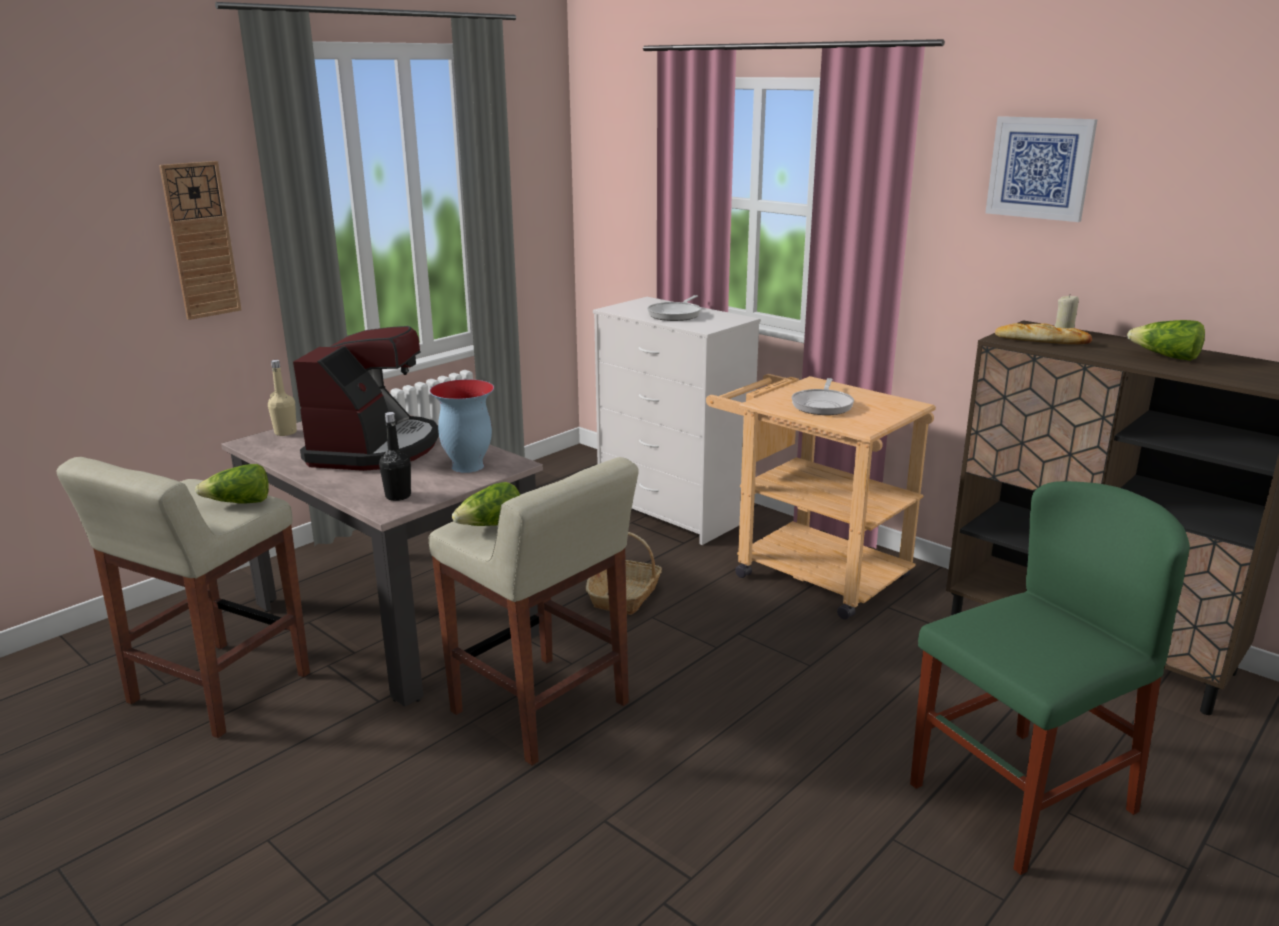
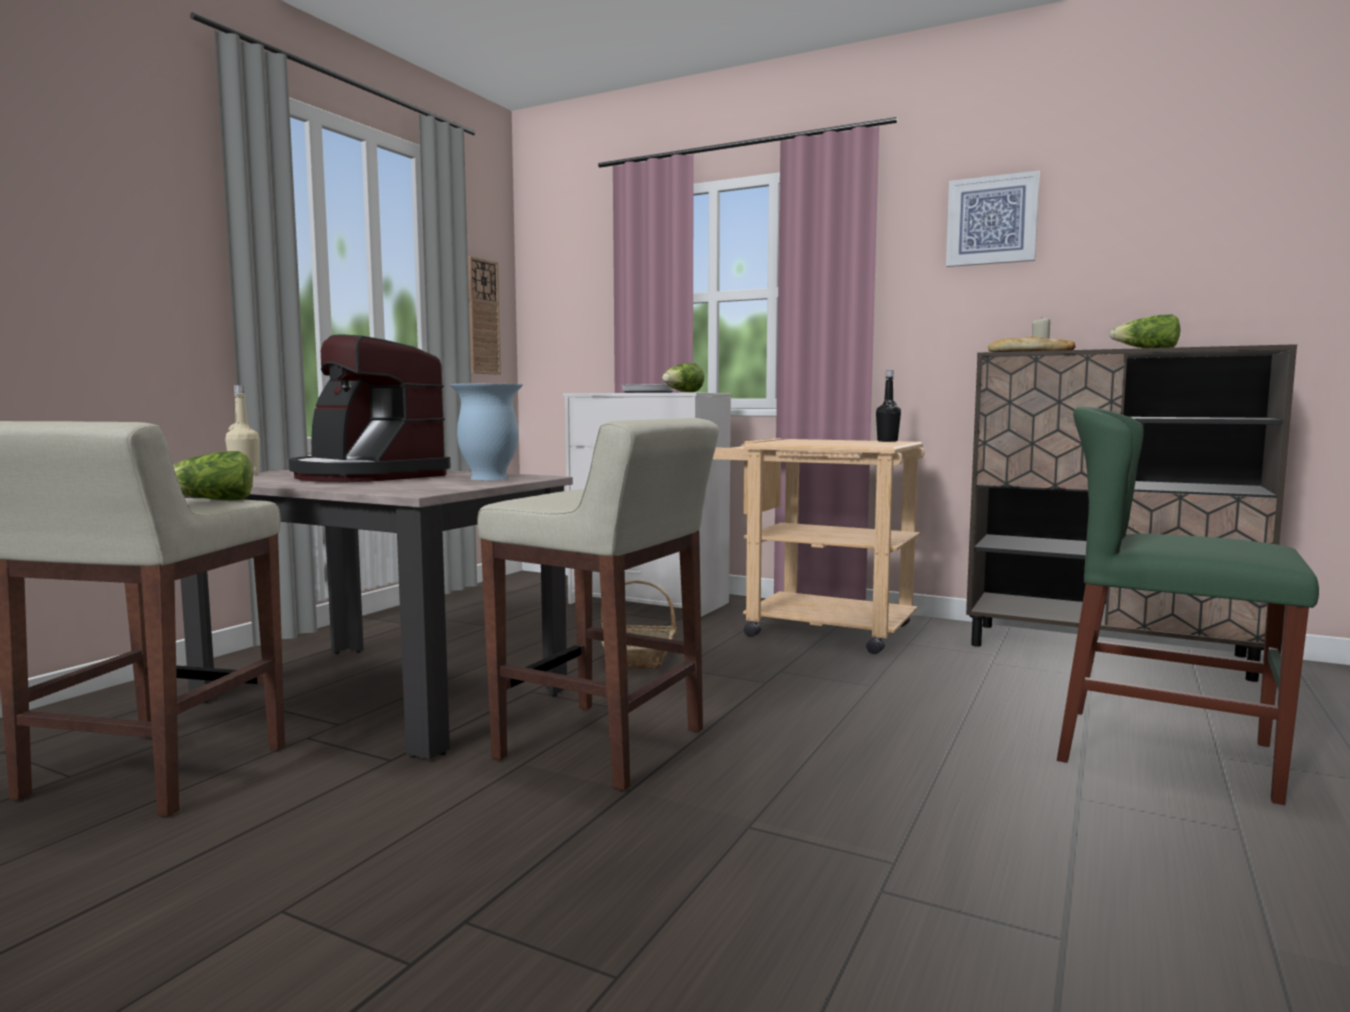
camera: 15 degrees left, 15 degrees down
(201, 240) = (146, 264): wall clock -> wall clock (483, 317)
(375, 449) = (366, 476): coffee machine -> coffee machine turned 135 degrees clockwise
(398, 496) = (423, 488): black bottle -> black bottle (887, 441)
(491, 525) = (552, 499): lettuce -> lettuce (682, 392)
(823, 405) = (824, 442): frying pan -> none
(1021, 798) = (1166, 752): green chair -> green chair turned 105 degrees counterclockwise

